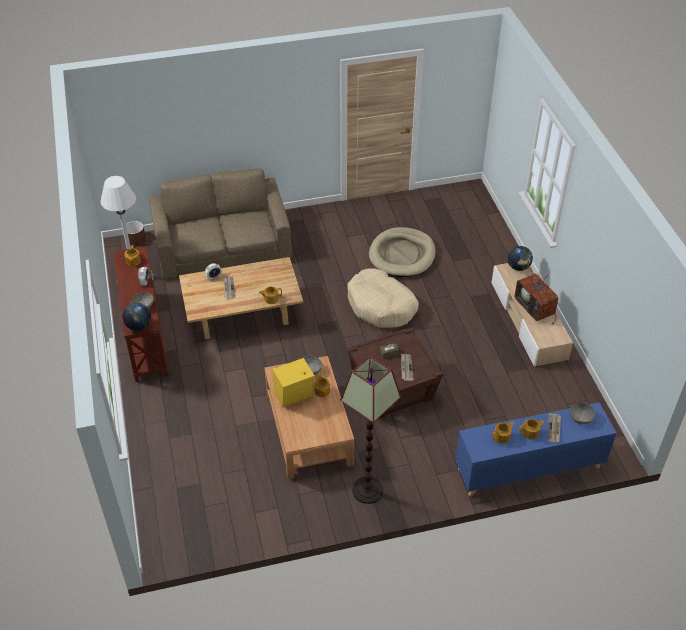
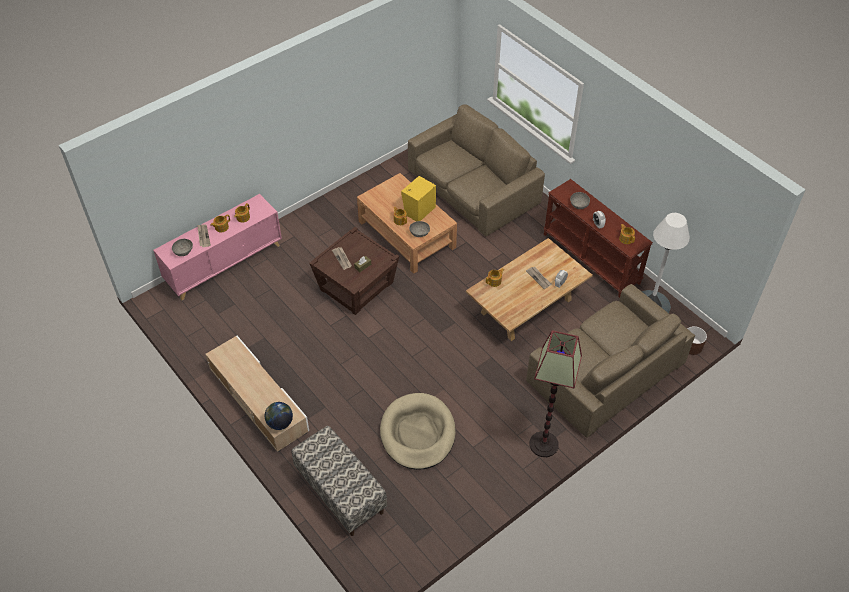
camera: 155 degrees right, 5 degrees up
(139, 326) = (566, 189): globe -> none
(197, 459) = (472, 188): none -> brown sofa
(367, 490) = (340, 209): floor lamp -> floor lamp (544, 444)
(381, 306) = (407, 363): beige dog bed -> none
(481, 239) = (340, 492): none -> bench
(528, 468) = (224, 264): blue cabinet -> pink cabinet
(536, 308) = (249, 378): television -> none

